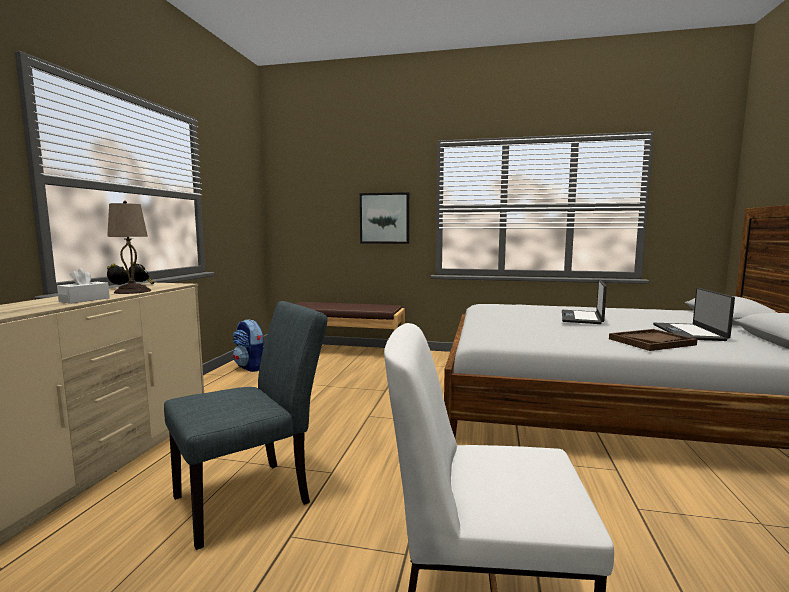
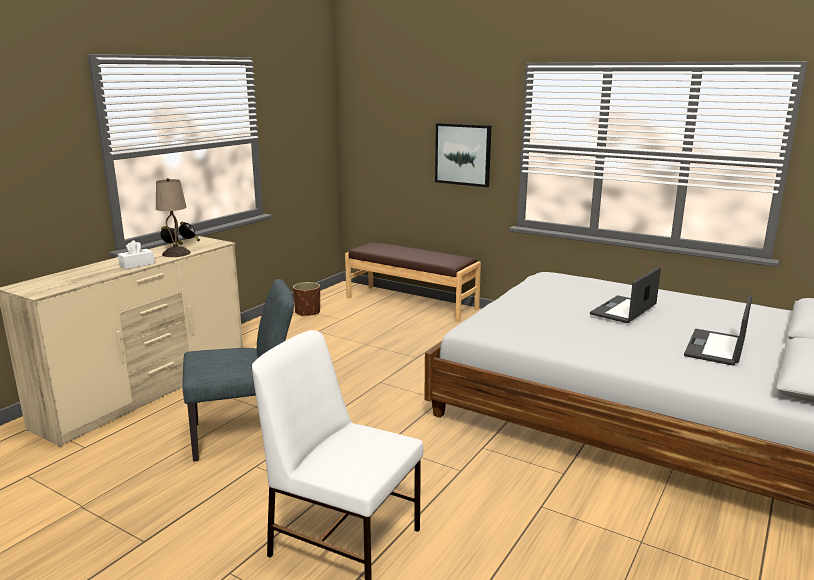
camera: 20 degrees right, 10 degrees up
(251, 367) = (307, 312): backpack -> brown planter
(651, 342) = (642, 355): brown tray -> none

